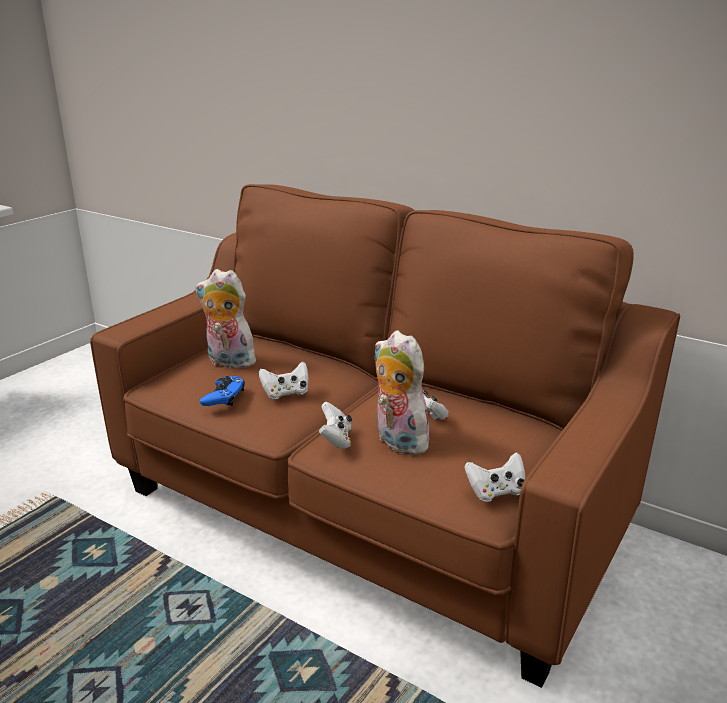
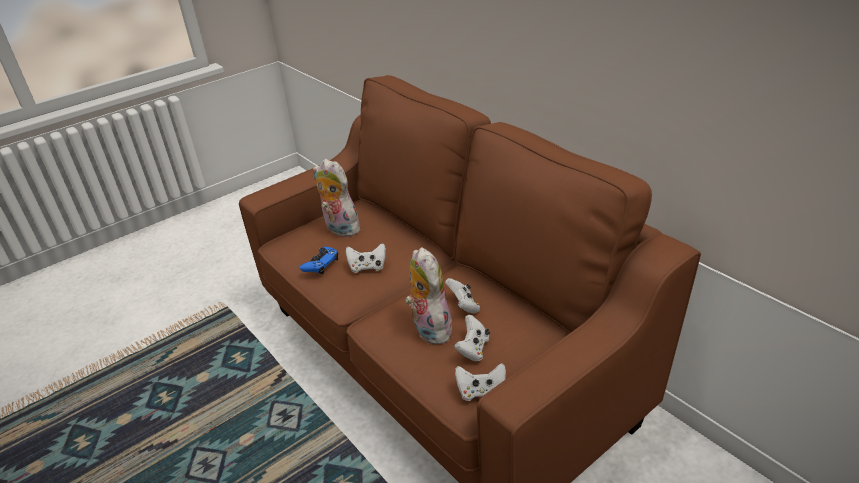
camera: 20 degrees right, 10 degrees up
(336, 440) = (384, 318): white game controller -> white game controller (473, 349)

